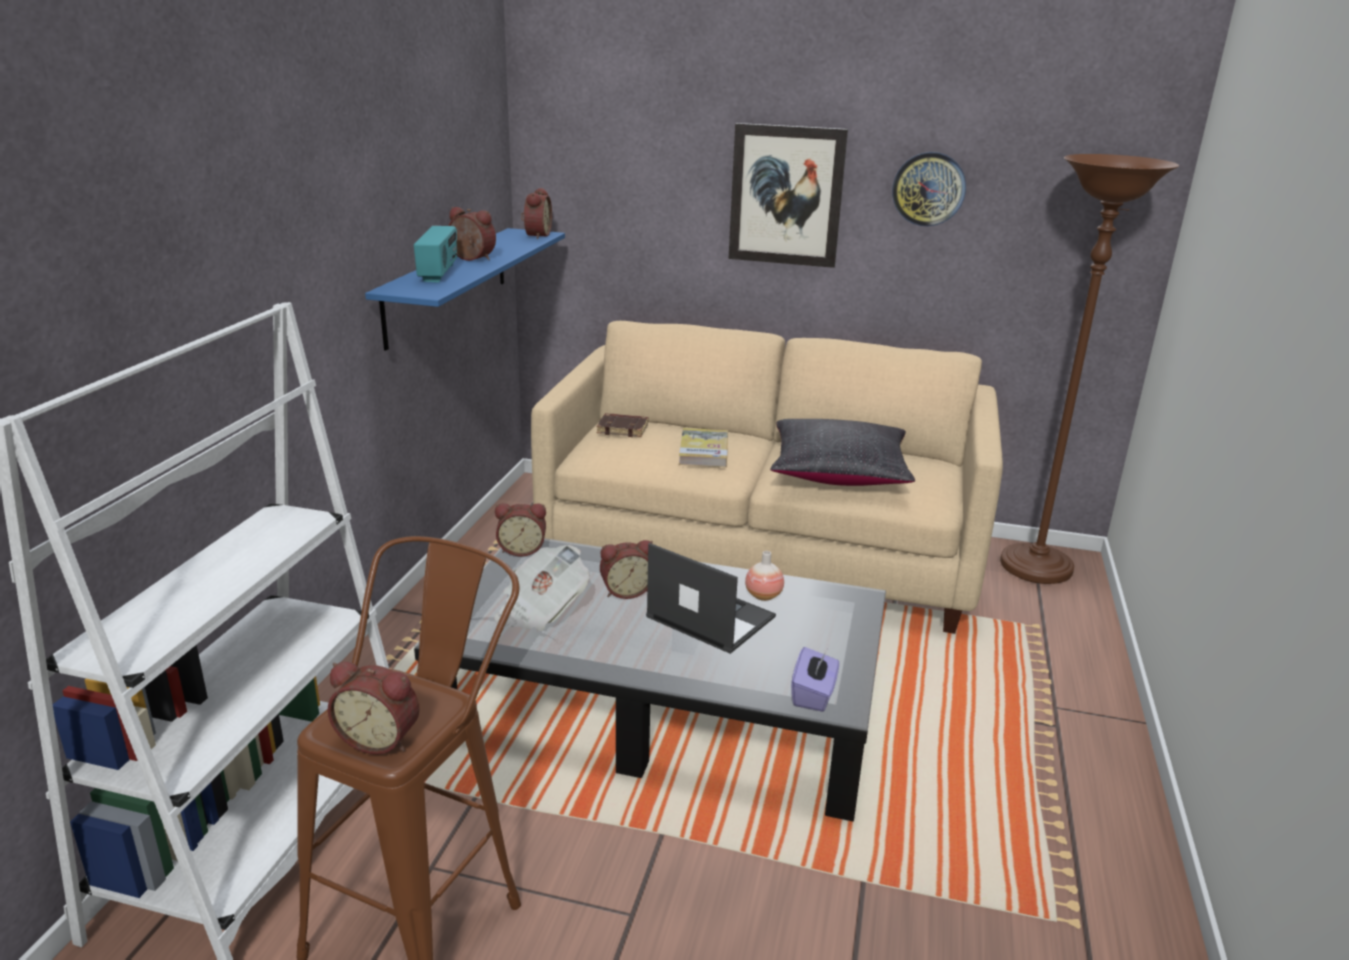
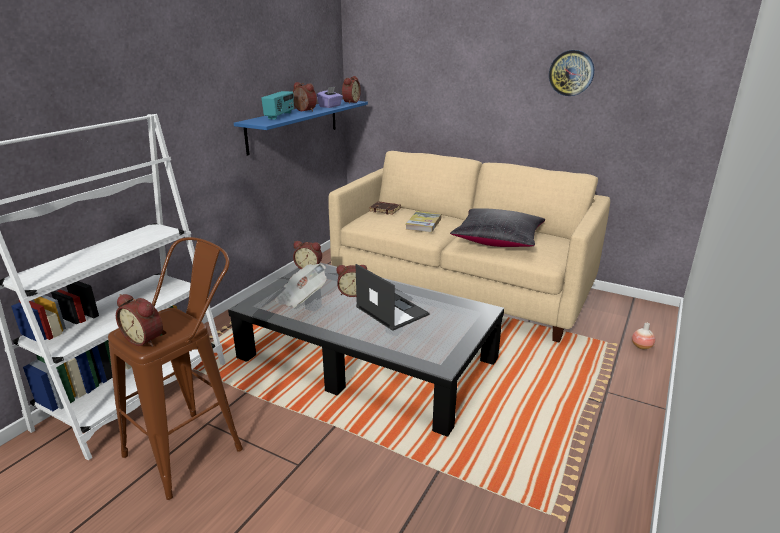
camera: 15 degrees right, 0 degrees up
(763, 595) = (428, 303): vase -> vase (641, 346)
(786, 195) = (487, 79): picture -> none
(813, 695) = (429, 357): purple tissue box -> purple tissue box (330, 106)
(1036, 568) = (630, 311): brown floor lamp -> none

